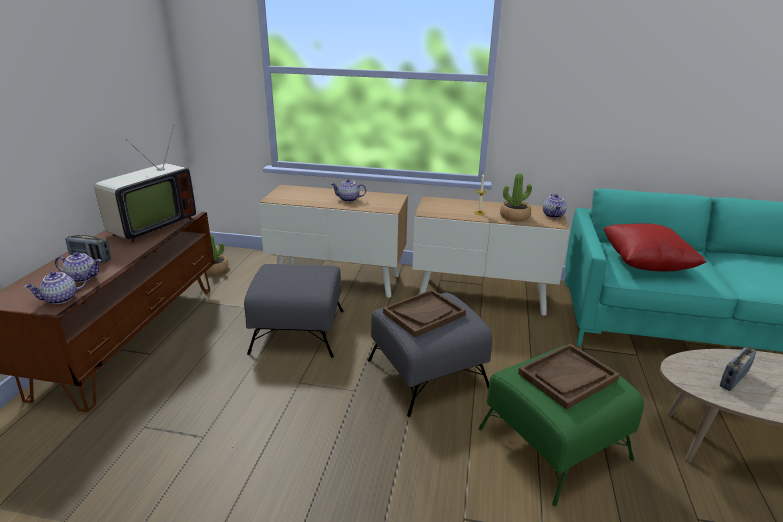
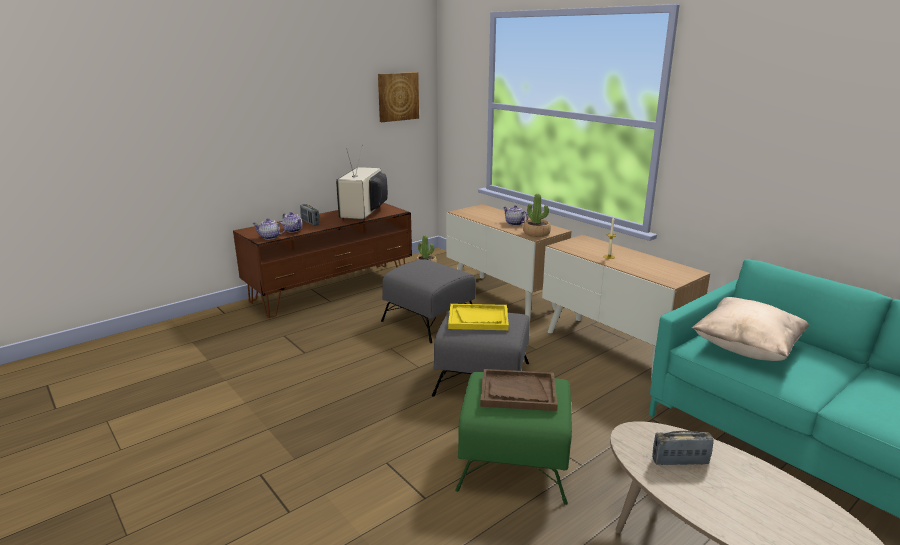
camera: 40 degrees right, 5 degrees down
(136, 65) = (398, 96): none -> picture
(150, 226) = (365, 213): television -> television turned 120 degrees clockwise
(424, 314) = (478, 319): brown tray -> yellow tray
(514, 217) = (638, 267): potted plant -> potted plant (536, 233)
(553, 215) = (682, 276): teapot -> none
(645, 264) = (746, 349): red pillow -> beige pillow

